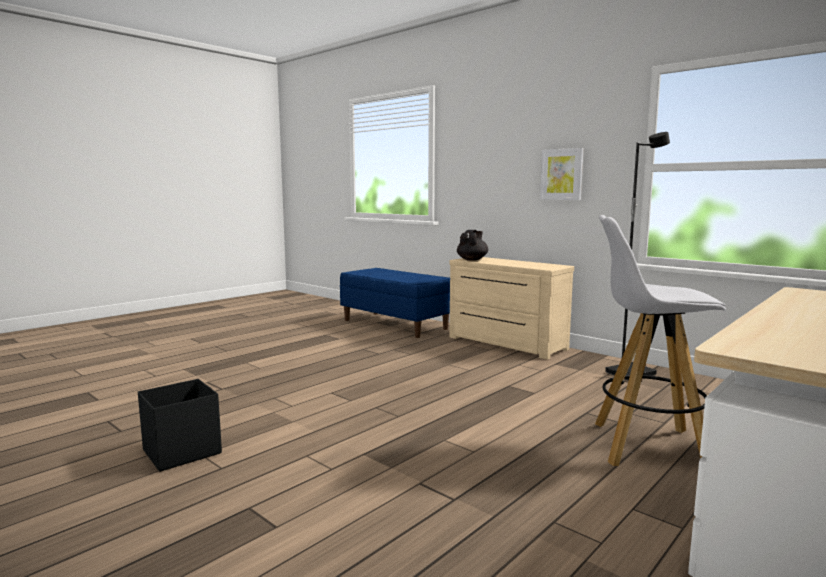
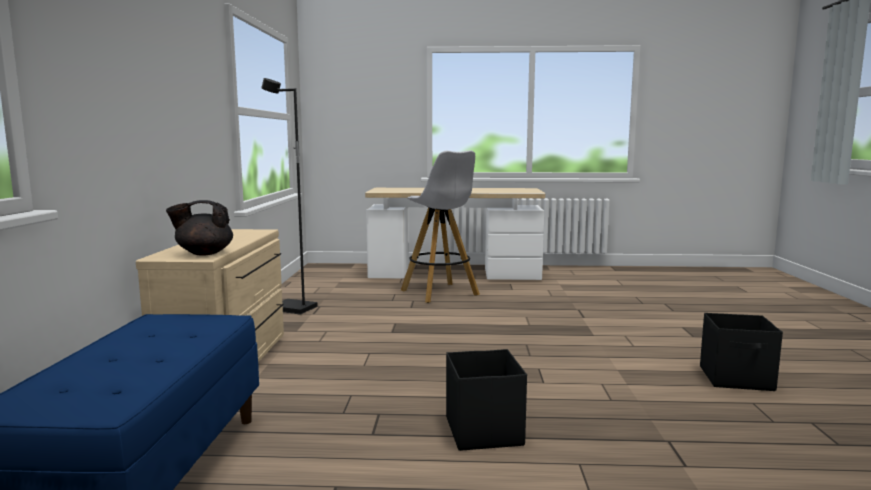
camera: 130 degrees left, 0 degrees up
(320, 363) = (484, 430): none -> black storage box
(561, 174) = (190, 110): picture -> none

